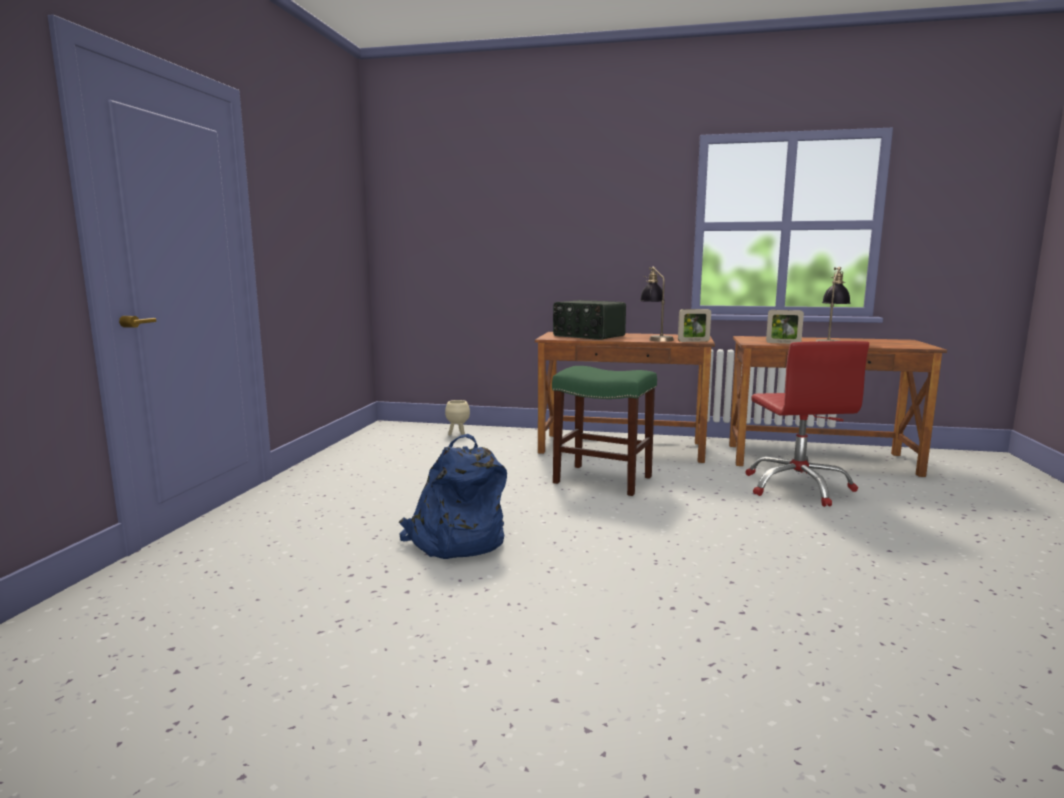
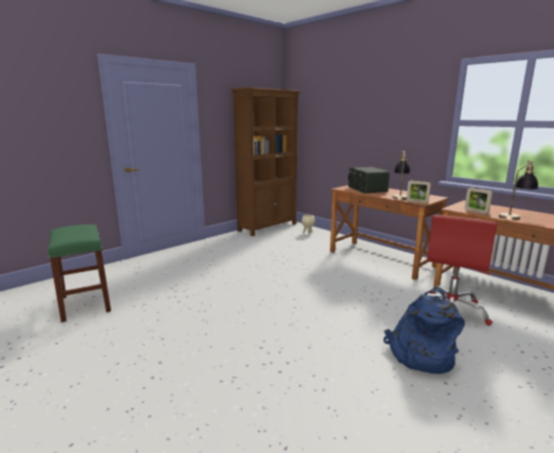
camera: 35 degrees right, 5 degrees up
(372, 438) = (268, 227): none -> brown bookcase
(455, 541) = (226, 286): blue backpack -> blue backpack (419, 354)
(601, 480) = (337, 274): green stool -> green stool (85, 303)

